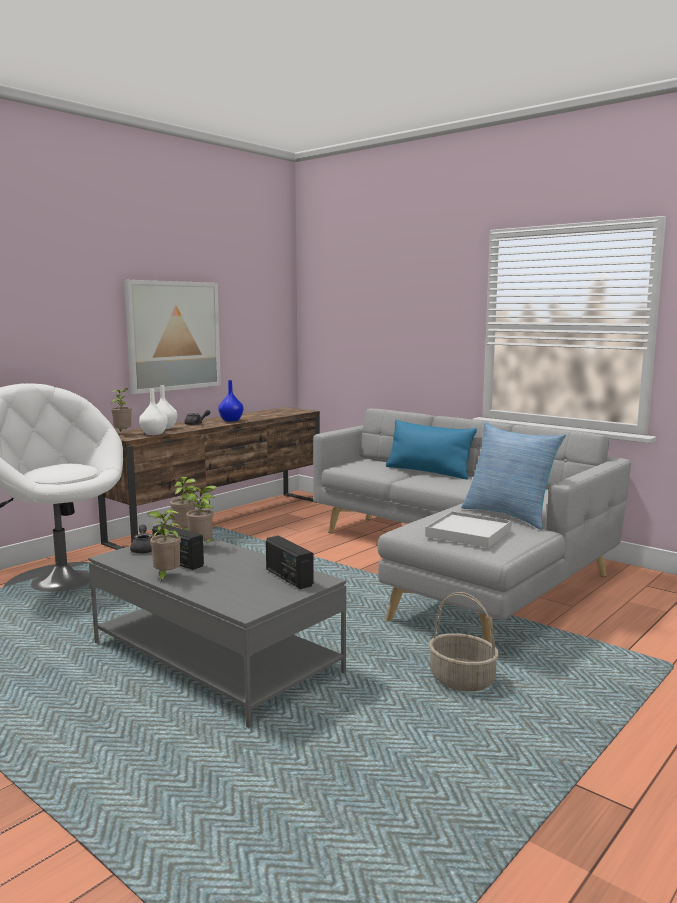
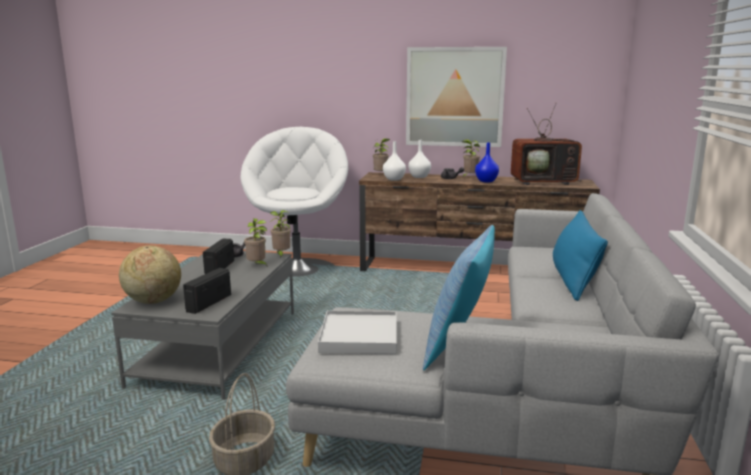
camera: 60 degrees right, 5 degrees up
(166, 577) = (186, 273): potted plant -> potted plant (469, 177)
(241, 600) = (153, 301): none -> globe
(269, 413) = (544, 182): none -> television

